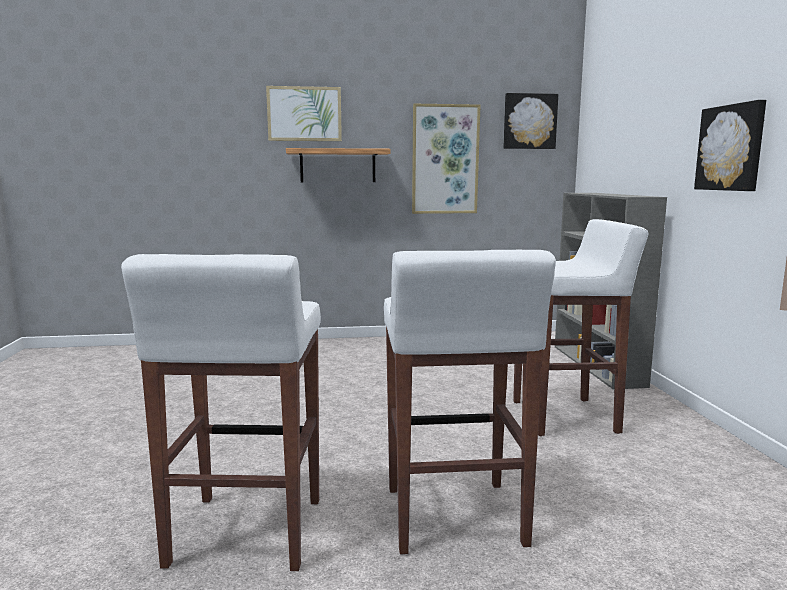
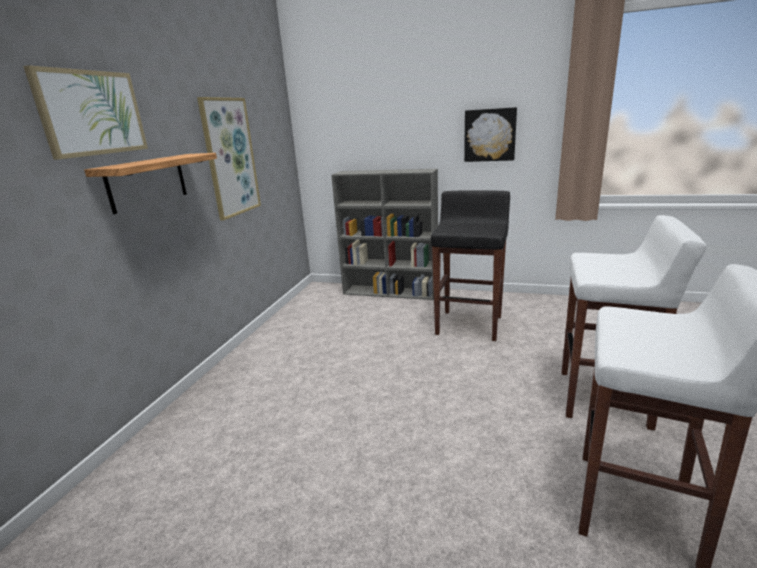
camera: 65 degrees left, 10 degrees up
(529, 121) = (269, 113): picture -> none
(566, 417) = (469, 325): white stool -> black stool

